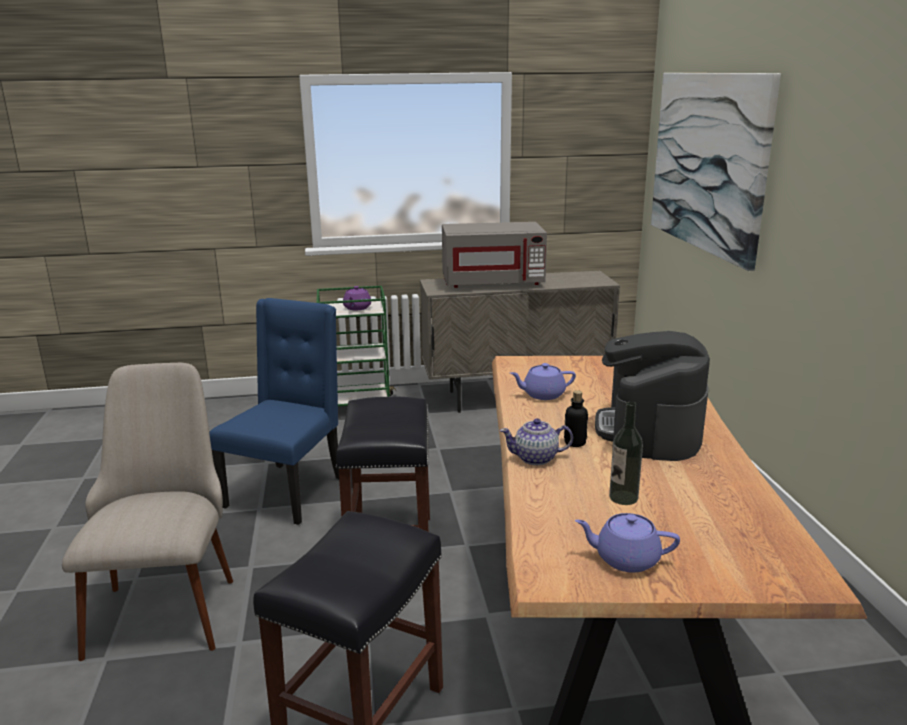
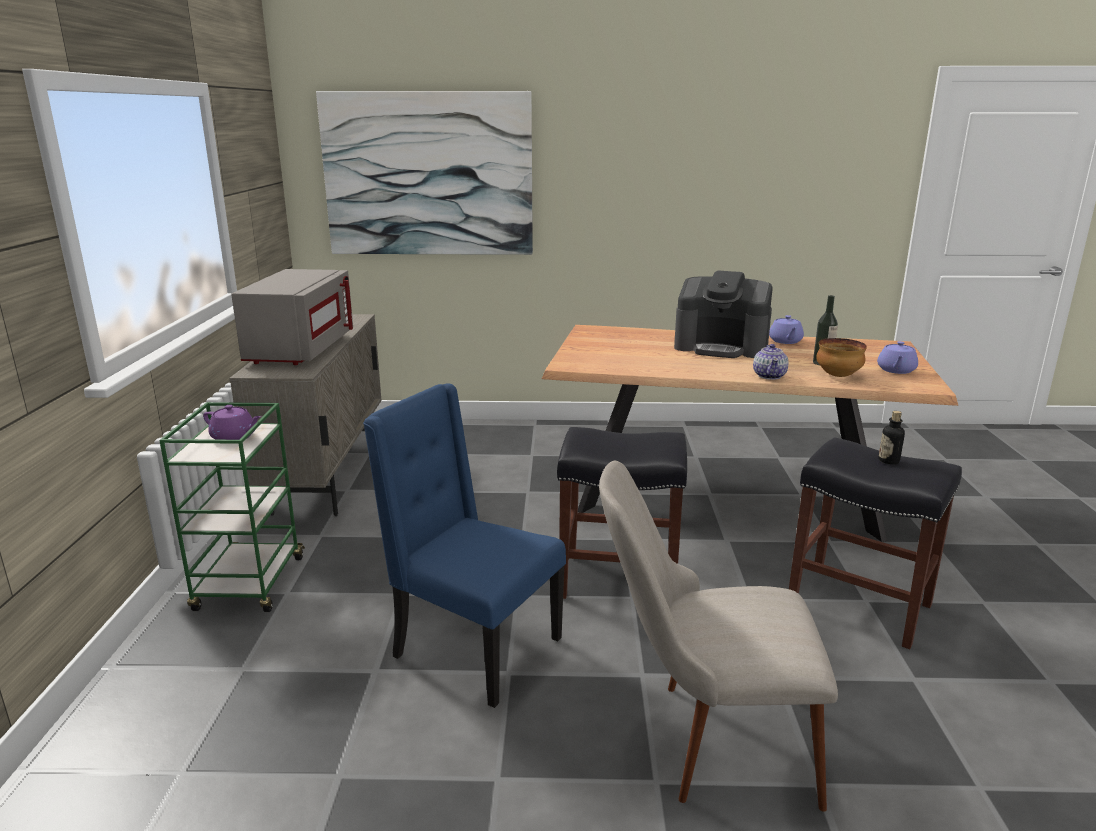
camera: 80 degrees left, 0 degrees up
(542, 394) = (648, 364): purple teapot -> purple teapot (785, 341)
(563, 505) = (838, 376): none -> bowl
(575, 443) = (742, 364): bottle -> bottle (888, 460)

